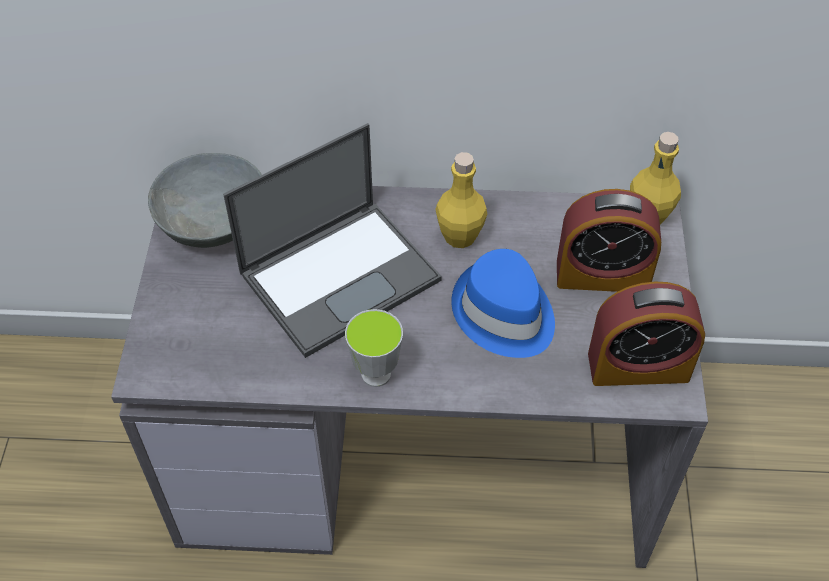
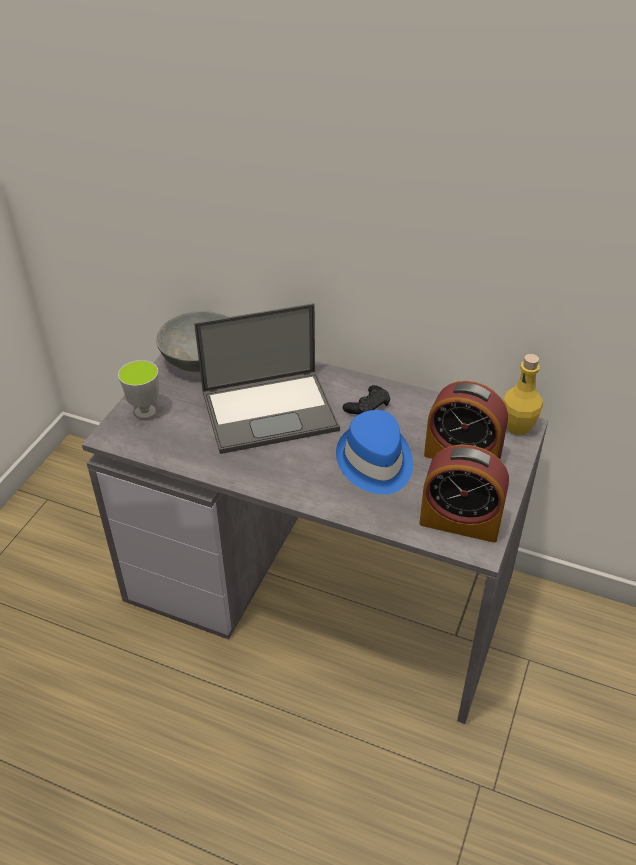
camera: 20 degrees right, 10 degrees down
(376, 374) = (263, 476): cup -> cup (145, 412)
(460, 236) = (367, 406): yellow bottle -> black game controller

